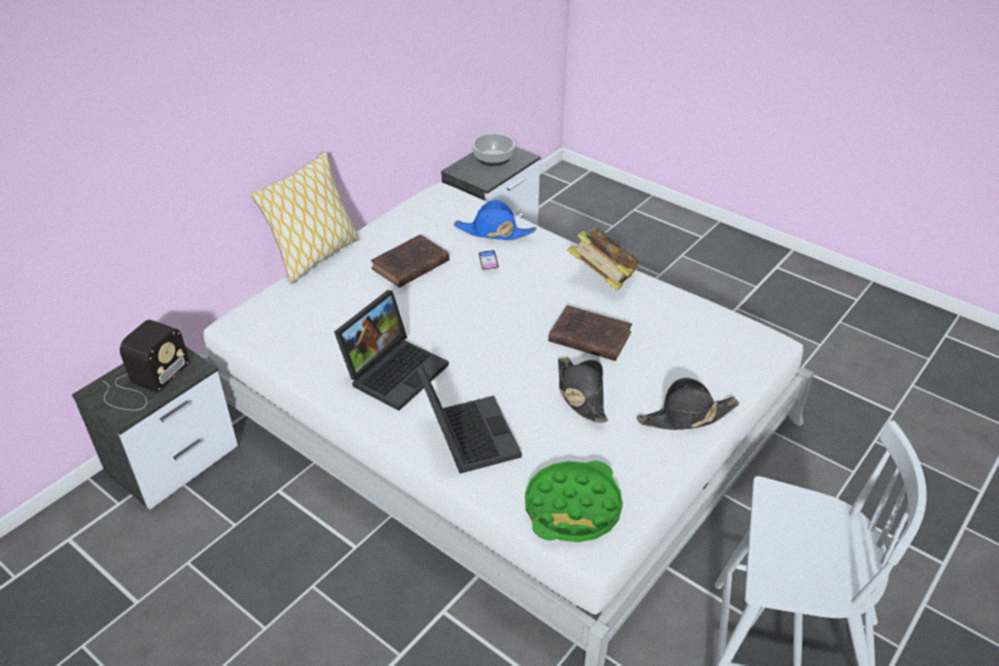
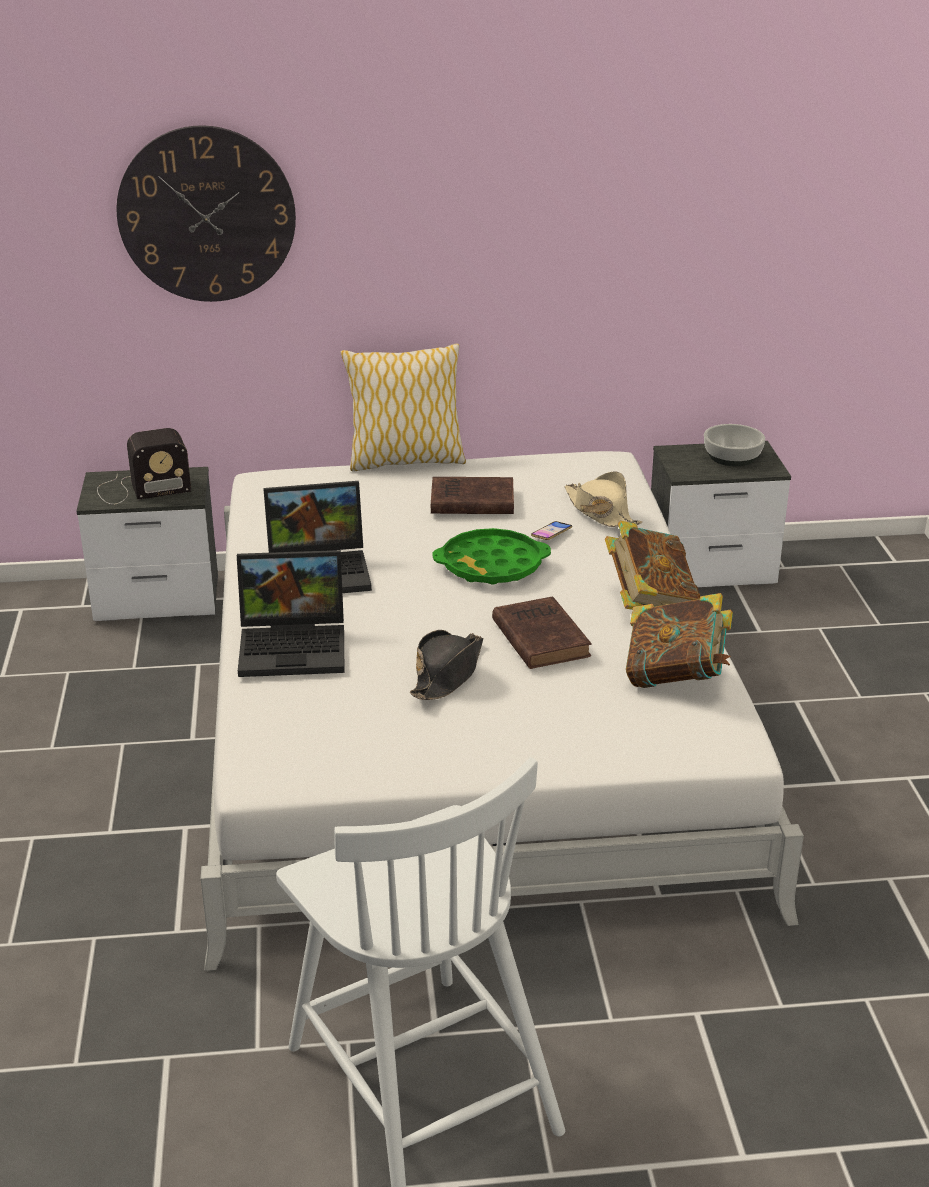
camera: 45 degrees right, 10 degrees down
(120, 120) = (207, 215): none -> wall clock
(466, 436) = (296, 646): laptop -> laptop turned 60 degrees clockwise
(494, 232) = (601, 512): blue hat -> beige hat
(573, 507) = (290, 745): green tray -> green tray (491, 565)
(684, 318) = (676, 677): none -> book
(686, 416) = (519, 749): black hat -> none

